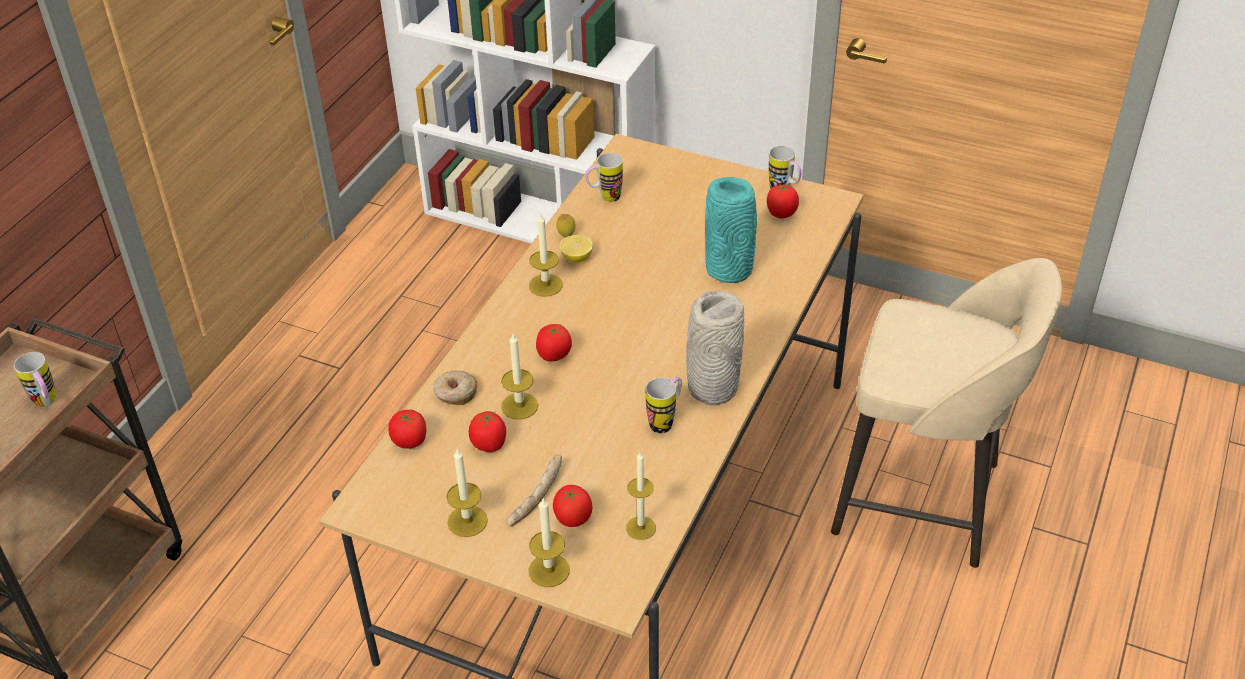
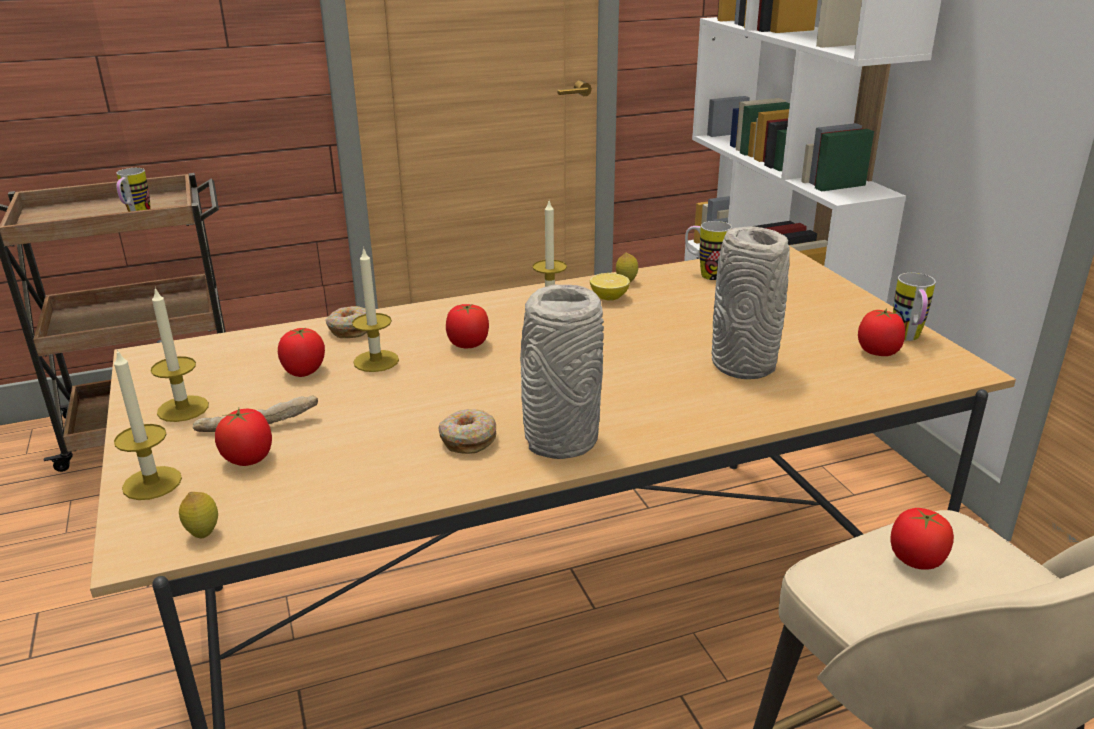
camera: 45 degrees right, 15 degrees down
(409, 441) = (260, 339): tomato -> tomato (916, 560)
(632, 570) = (203, 533): none -> lemon
(641, 528) = (280, 505): candle -> none
(665, 421) = (468, 439): mug -> donut
(730, 270) = (744, 367): turquoise vase -> grey vase

